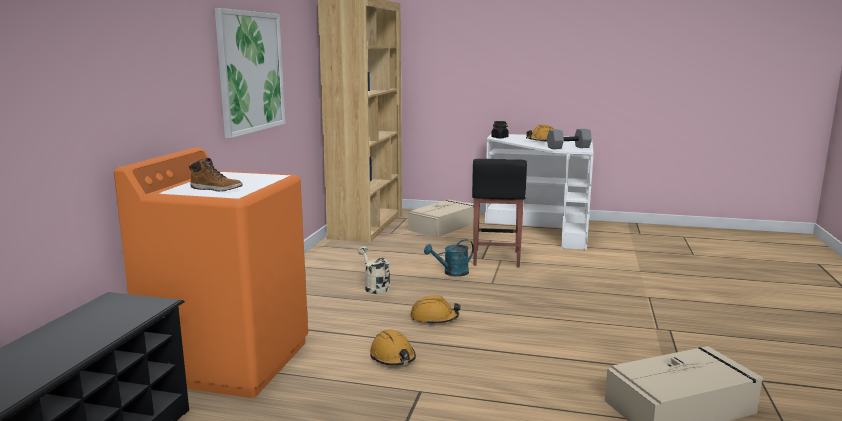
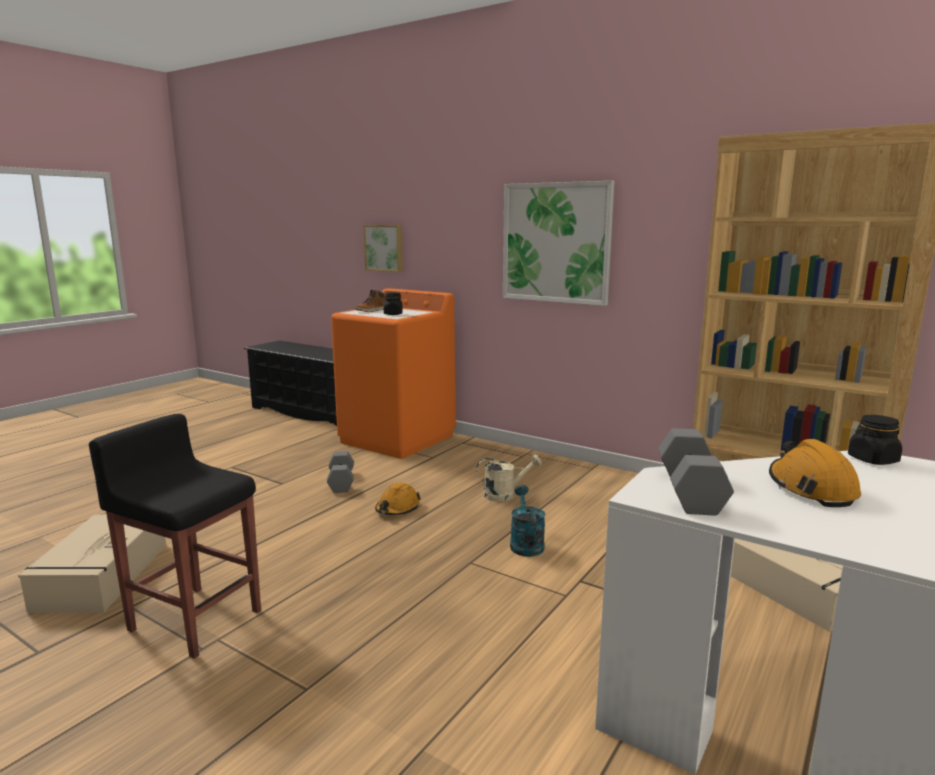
camera: 110 degrees right, 0 degrees up
(84, 101) = (384, 248): none -> picture
(249, 179) = (393, 314): none -> black jar
(393, 357) = (342, 482): orange hard hat -> grey dumbbell
(496, 258) = (575, 593): black stool -> black stool (194, 619)

